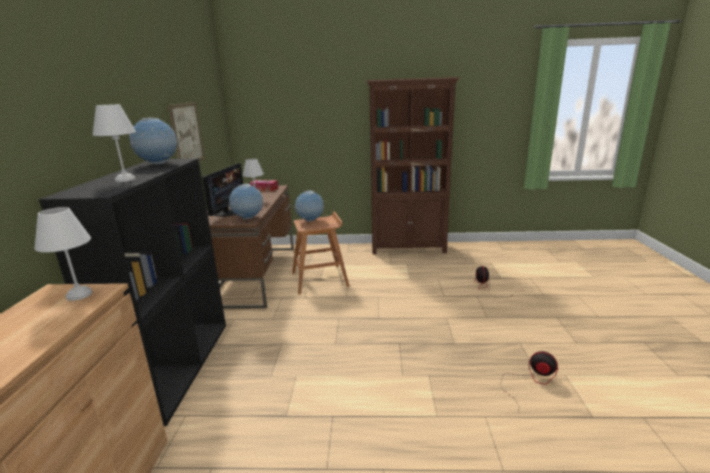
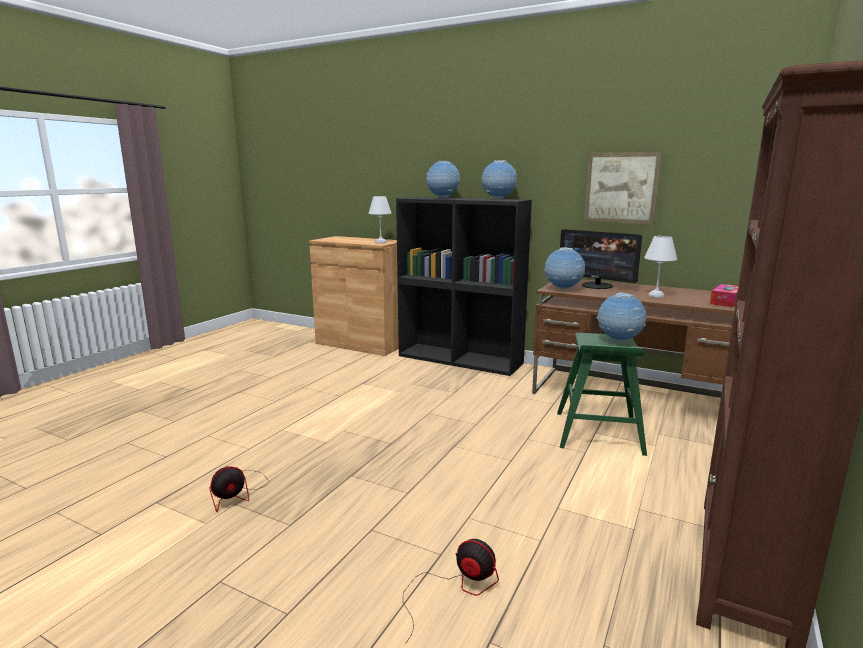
camera: 115 degrees right, 5 degrees down
(124, 180) = (443, 198): white table lamp -> globe
(320, 279) = (598, 433): brown stool -> green stool

